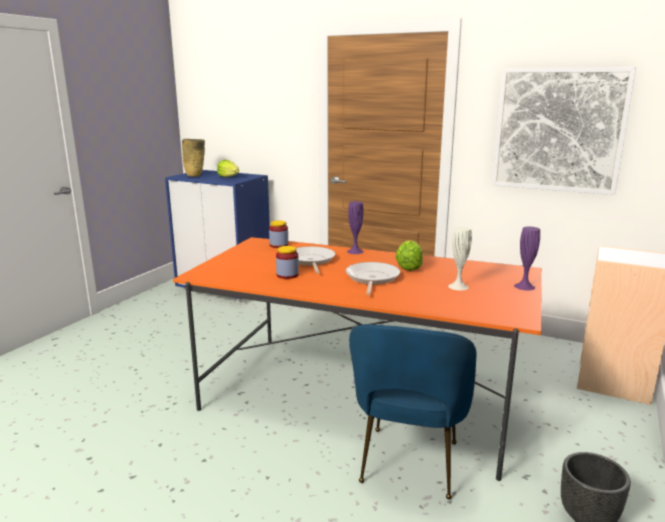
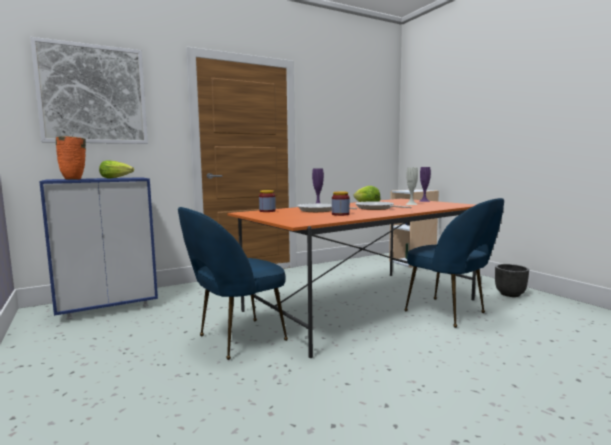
camera: 55 degrees left, 10 degrees down
(195, 176) = (74, 179): beige vase -> orange vase
(205, 364) = (235, 340): none -> blue chair
(558, 130) = (348, 133): picture -> picture (93, 95)

